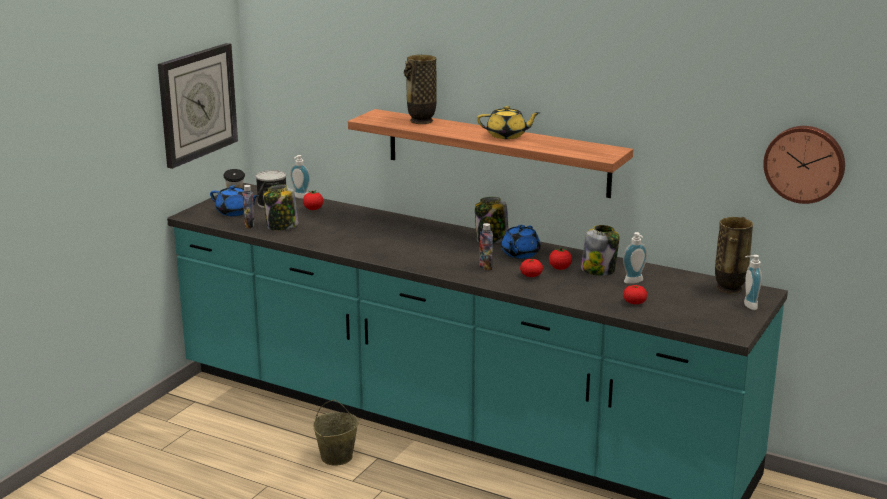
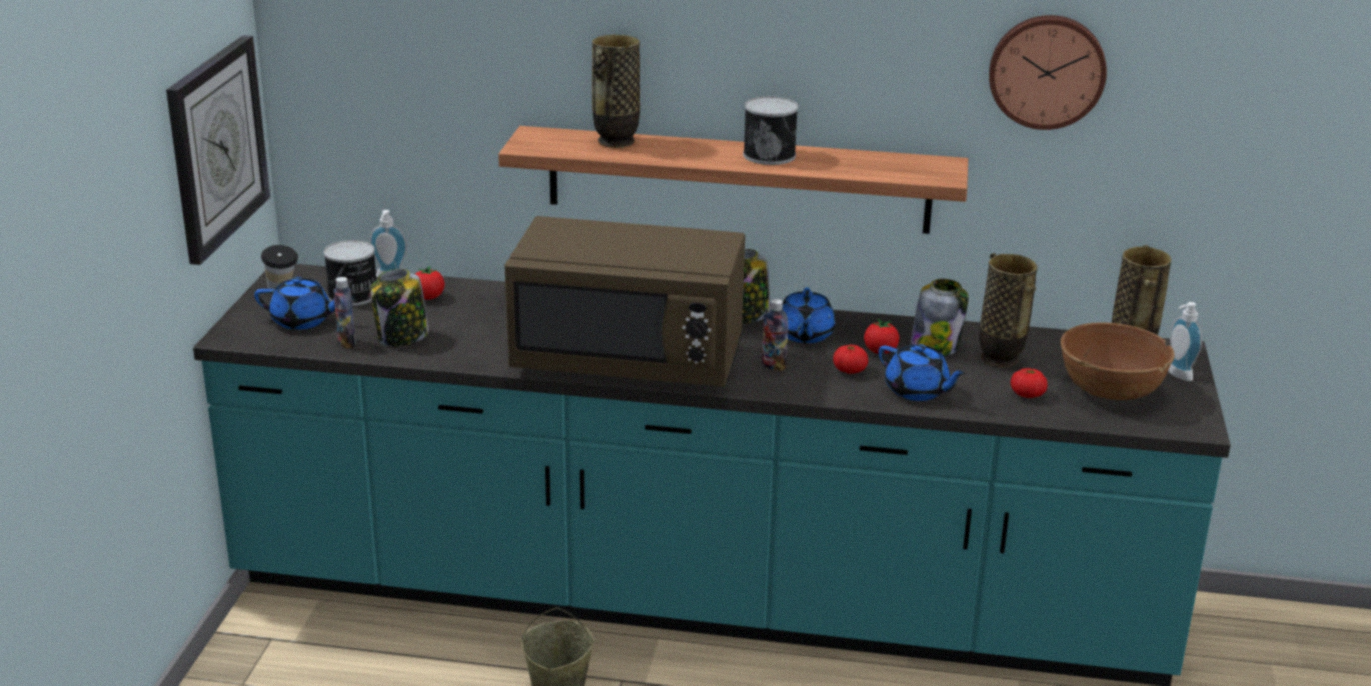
camera: 20 degrees left, 5 degrees up
(401, 253) = (629, 360): none -> brown microwave
(507, 135) = (770, 155): yellow teapot -> can
(564, 291) = (917, 391): none -> blue teapot
(634, 282) = (1000, 359): soap dispenser -> vase
(693, 307) = (1110, 390): none -> brown bowl
(804, 163) = (1234, 160): wall clock -> wall clock (1047, 70)

